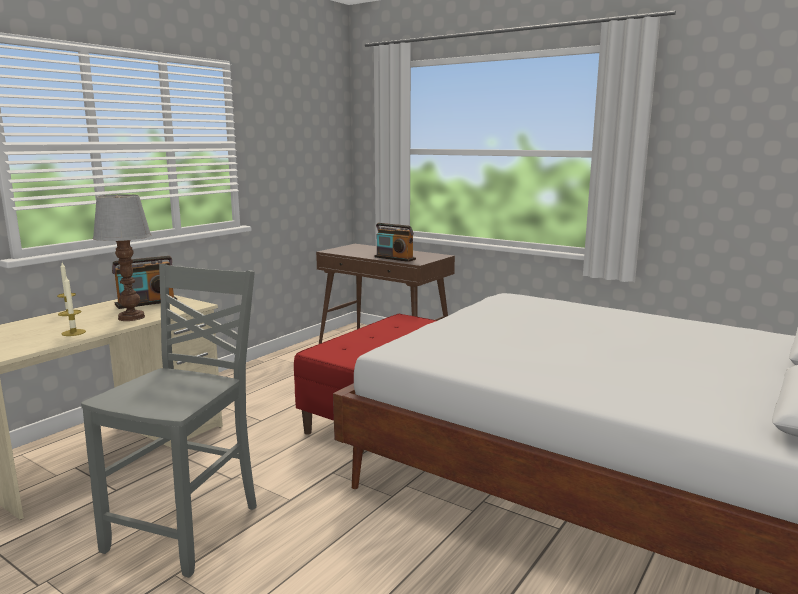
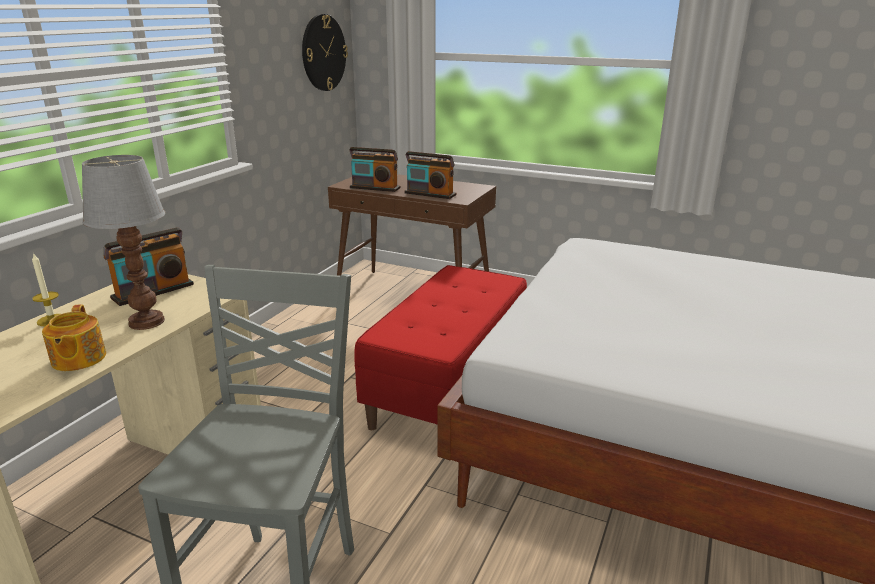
camera: 10 degrees left, 10 degrees up
(73, 332) = (77, 359): candle -> teapot
(323, 148) = (323, 53): none -> wall clock
(353, 253) = (375, 188): none -> radio

